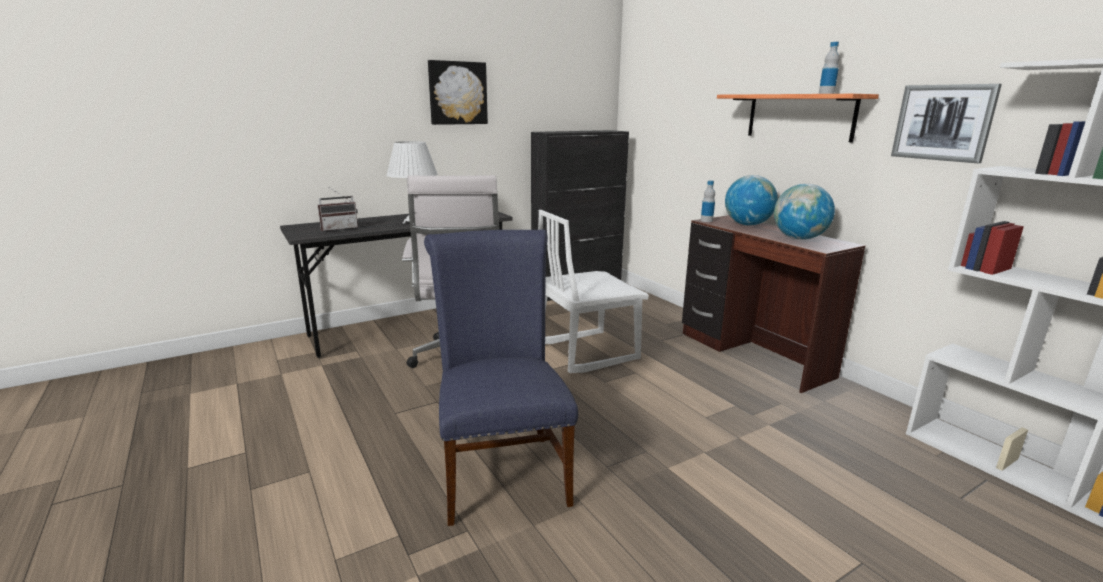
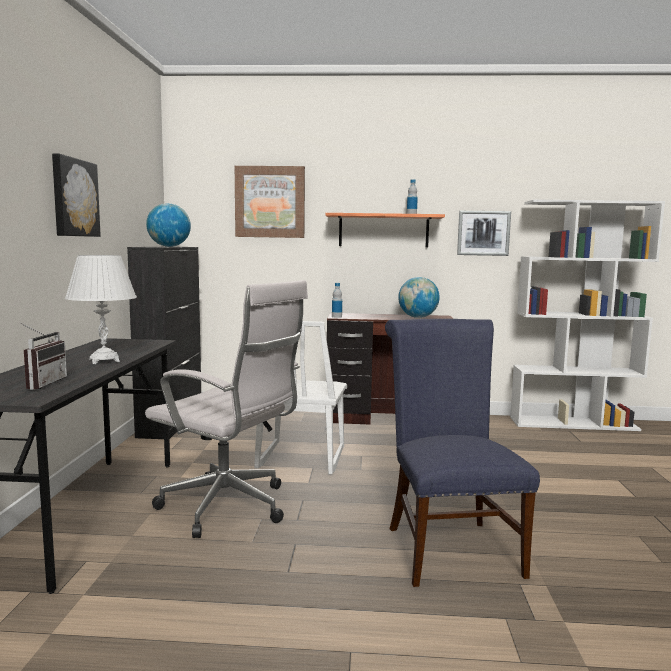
camera: 55 degrees left, 10 degrees down
(501, 470) = (449, 546): blue chair -> blue chair turned 60 degrees clockwise
(692, 82) = (270, 202): none -> picture
(747, 224) = (365, 315): globe -> globe (169, 246)

